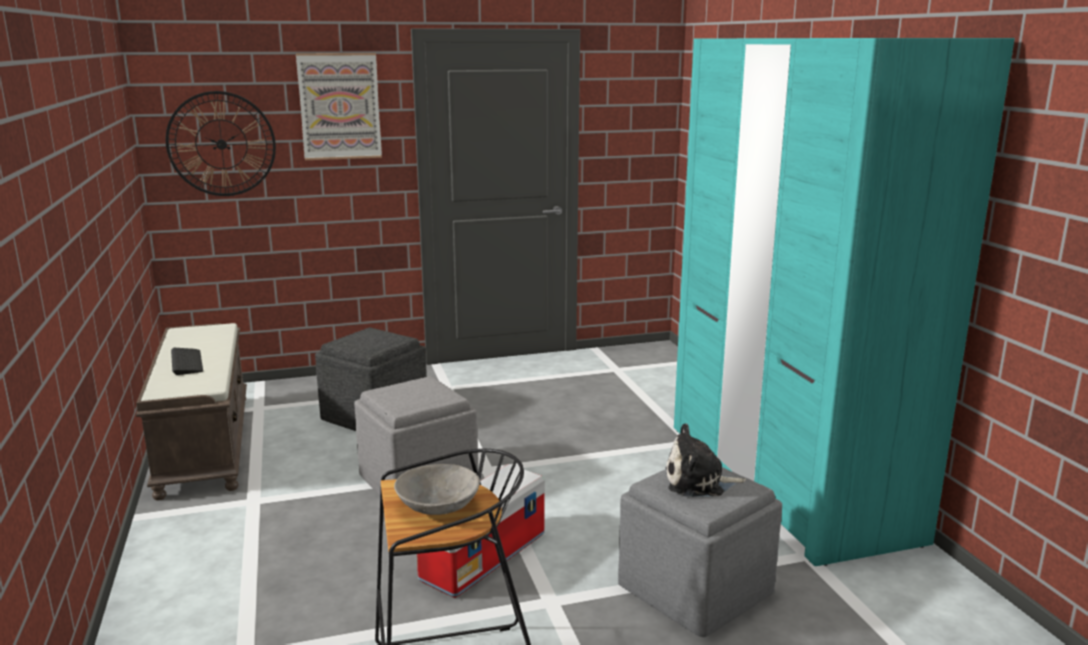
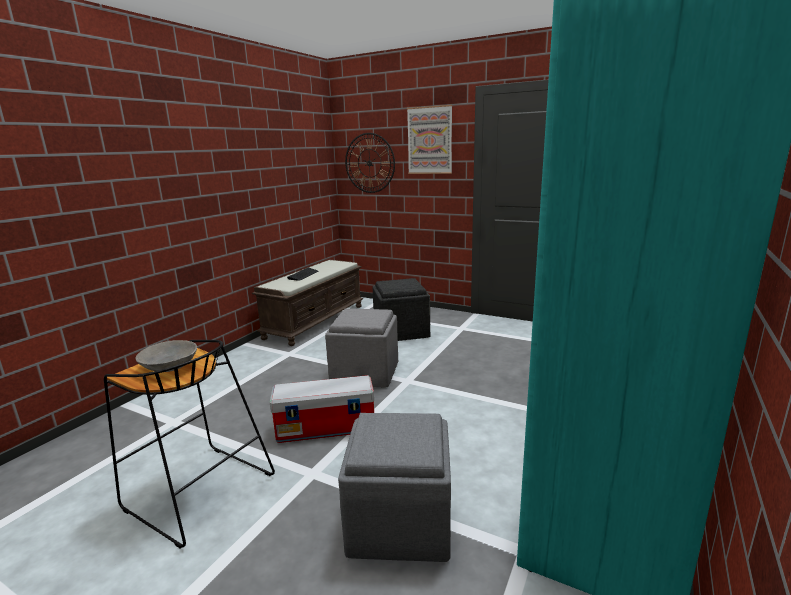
camera: 45 degrees right, 0 degrees up
(699, 482) = (398, 432): plush toy -> none

